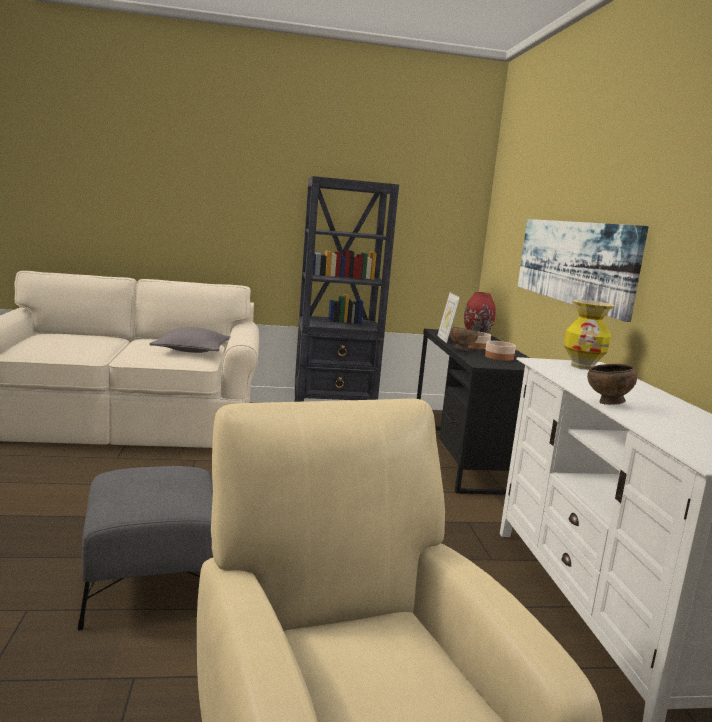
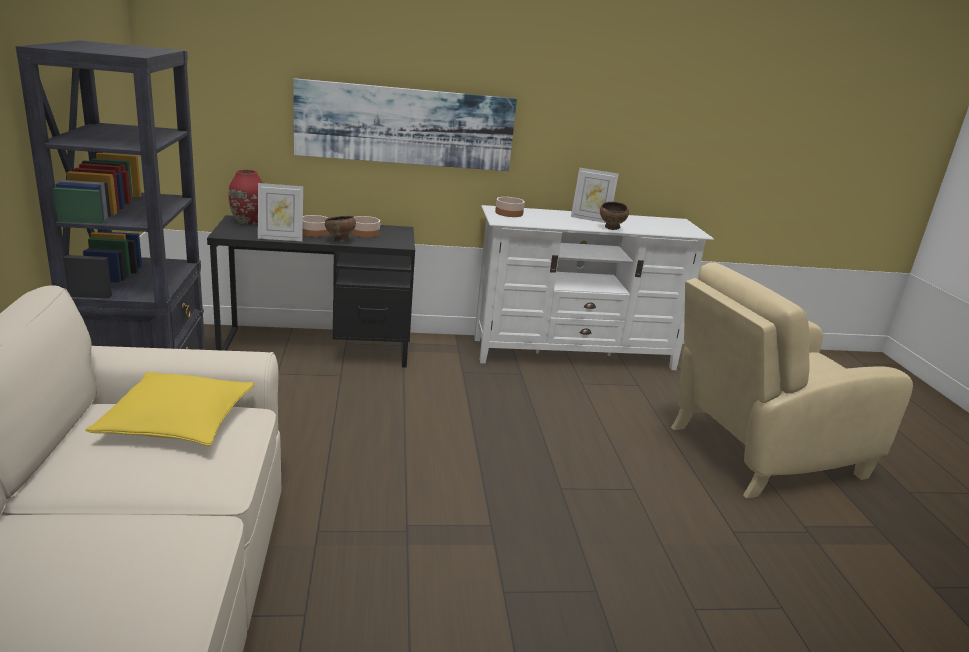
camera: 90 degrees left, 10 degrees up
(152, 581) = (618, 536): grey ottoman -> none
(192, 350) = (177, 422): grey pillow -> yellow pillow
(582, 367) = (509, 213): vase -> bowl
(642, 399) = (590, 219): none -> picture frame

